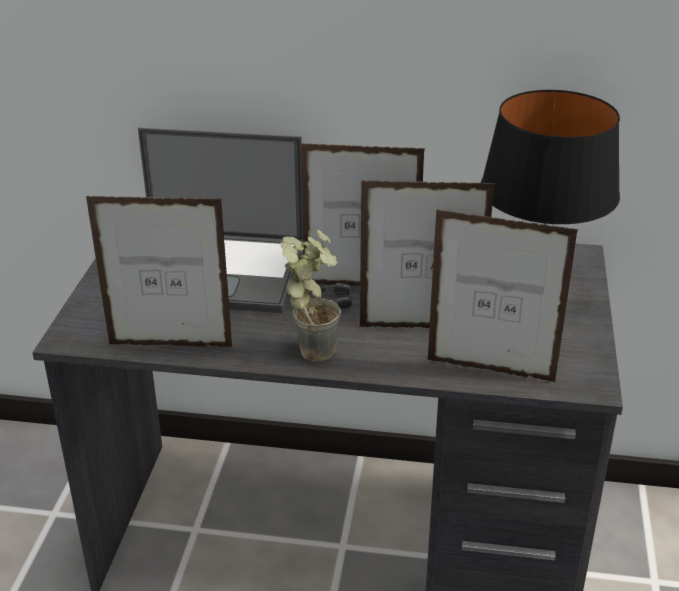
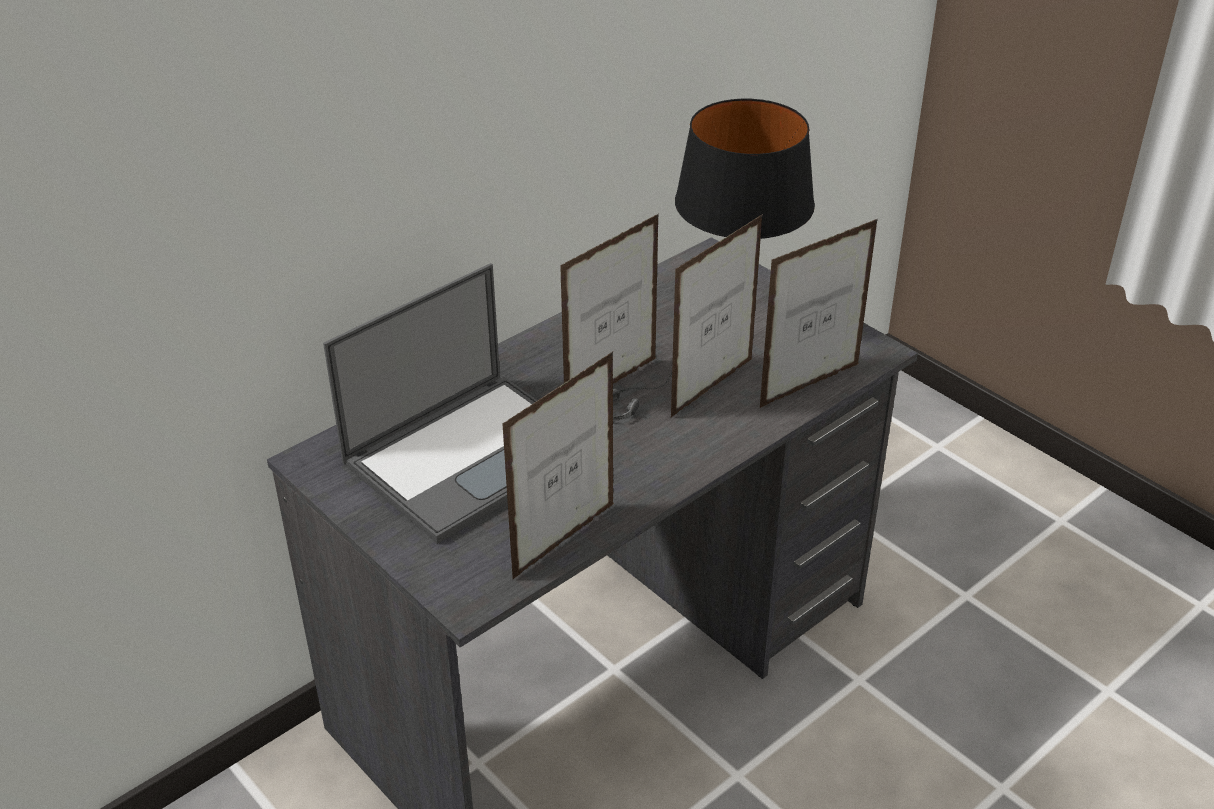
camera: 50 degrees left, 5 degrees up
(313, 346) = (668, 457): potted plant -> none

